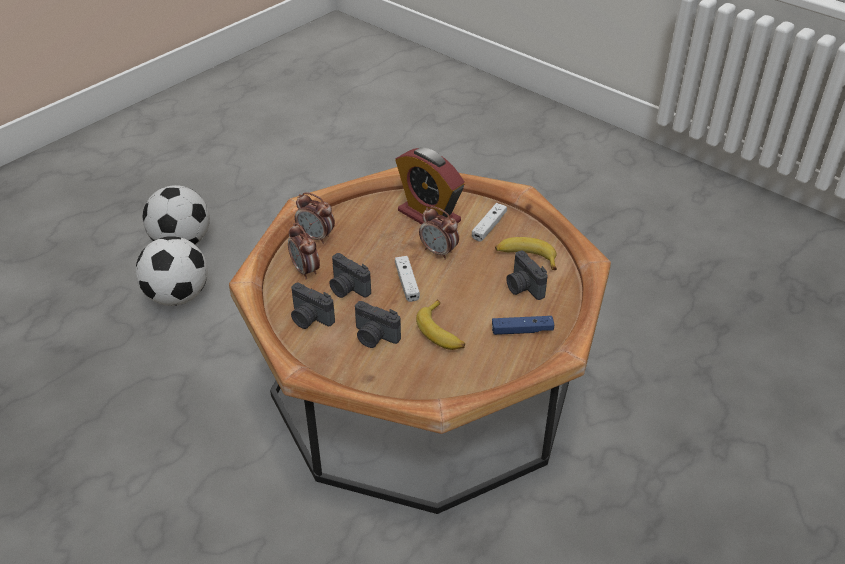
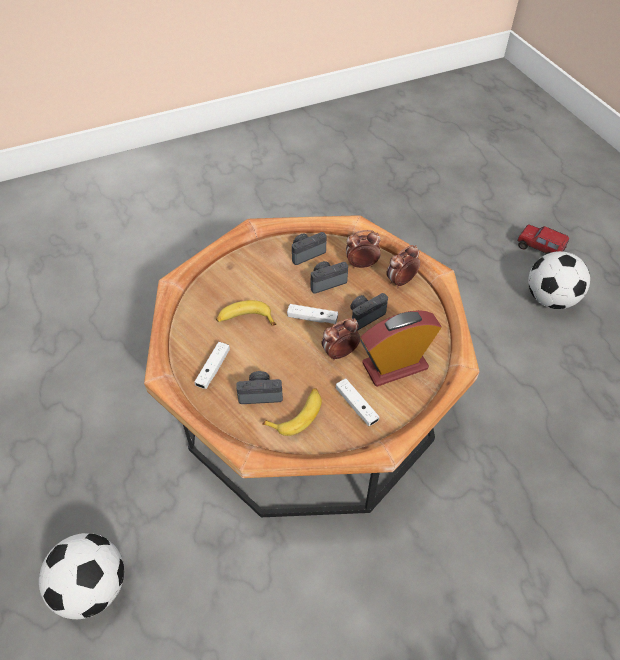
camera: 115 degrees right, 10 degrees up
(100, 261) = (539, 250): none -> toy truck
(177, 296) = (480, 284): football -> football (93, 587)
(374, 337) = (265, 280): camera -> camera (364, 315)
(522, 330) = (213, 369): blue game controller -> white game controller

